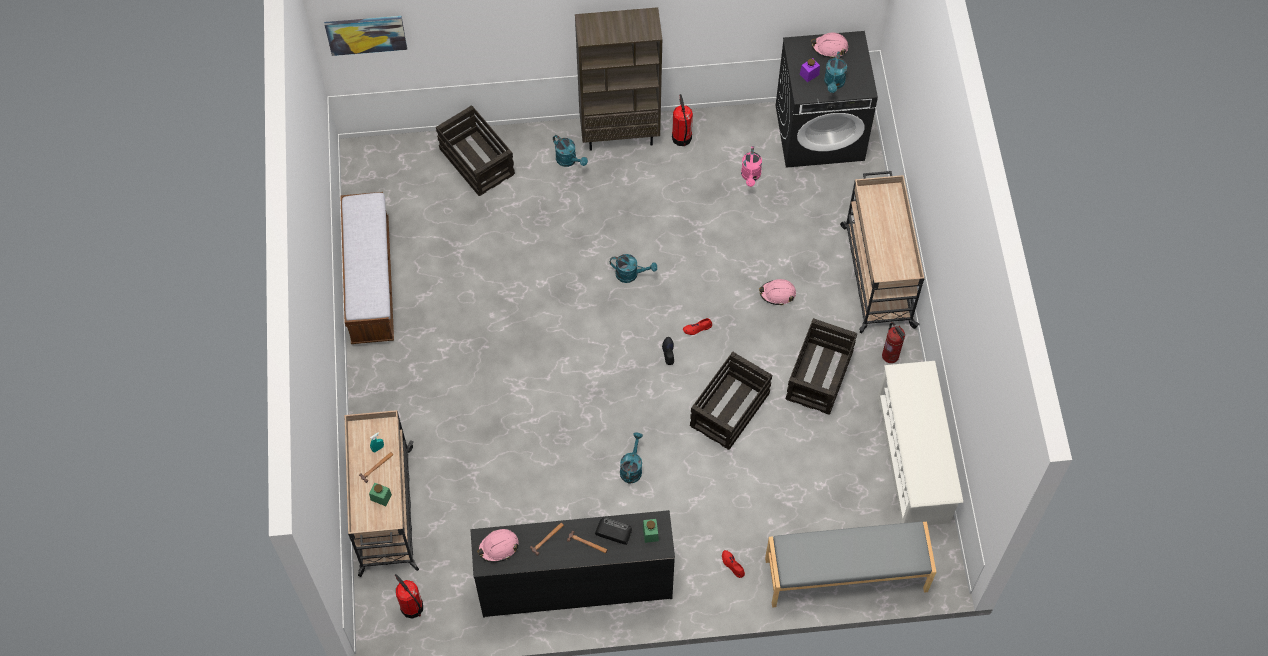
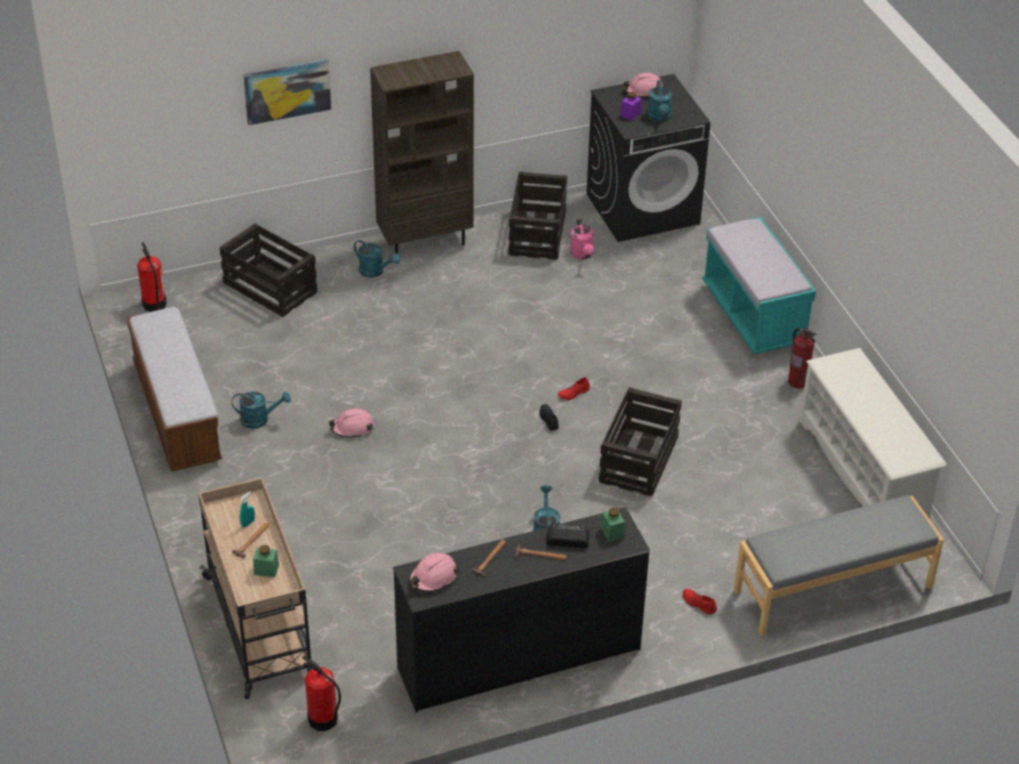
camera: 15 degrees left, 20 degrees down
(366, 34) = (137, 119): picture -> picture (287, 91)
(631, 274) = (480, 358): turquoise watering can -> turquoise watering can (260, 419)
(681, 138) = (494, 234): fire extinguisher -> fire extinguisher (154, 305)
(777, 293) = (651, 349): pink hard hat -> pink hard hat (352, 428)
(819, 376) = (727, 413): crate -> crate (537, 234)
(877, 274) = (753, 315): beige cart -> turquoise bench

